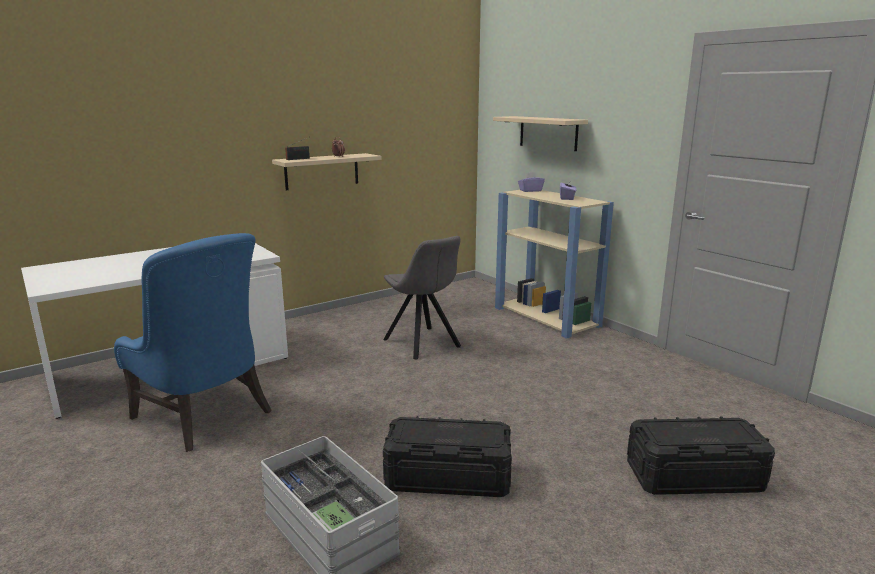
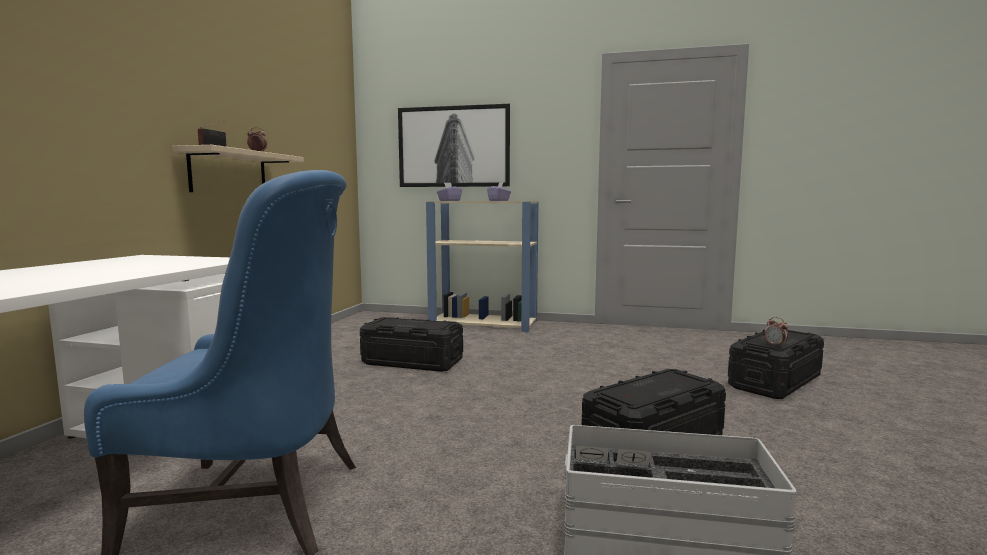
camera: 40 degrees left, 10 degrees down
(422, 343) = (412, 362): grey chair -> black storage box
(548, 133) = (454, 147): beige shelf -> picture
(667, 437) = (775, 345): none -> alarm clock

